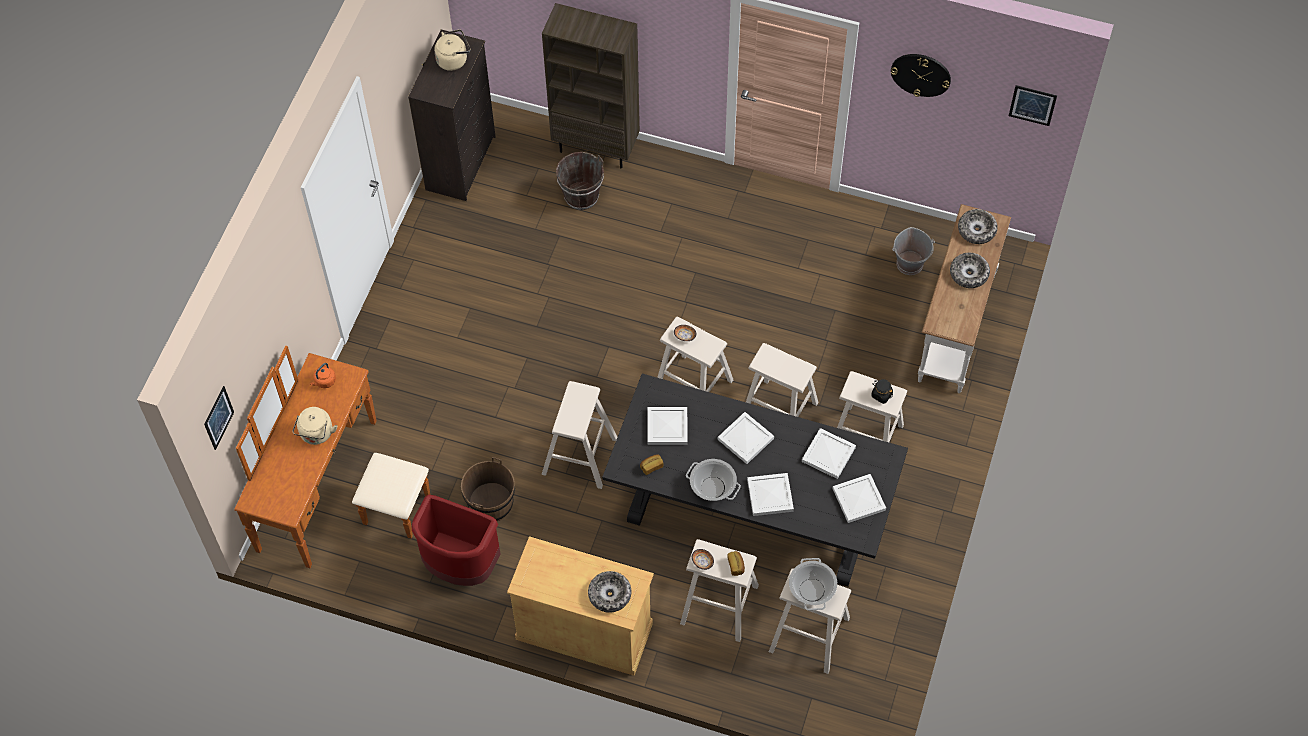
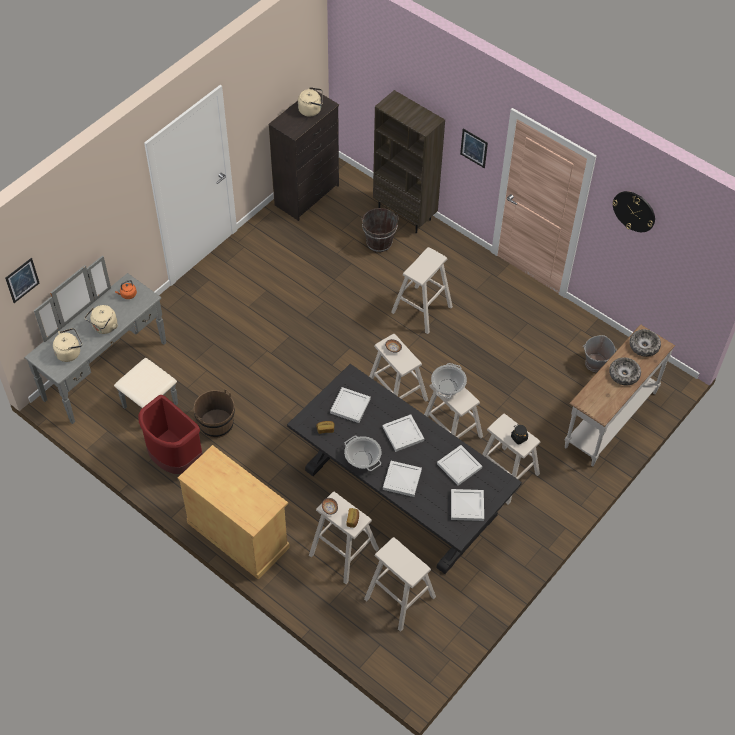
camera: 20 degrees right, 5 degrees down
(289, 482) = (70, 352): none -> beige kettle
(336, 490) = (116, 378): brown dresser -> grey dresser
(579, 456) = (294, 414): beige stool -> beige stool (422, 309)
(609, 594) = (249, 506): bowl -> none
(812, 590) = (401, 558): cooking pot -> cooking pot (448, 387)
(1032, 105) = (711, 258): picture -> picture (474, 148)

